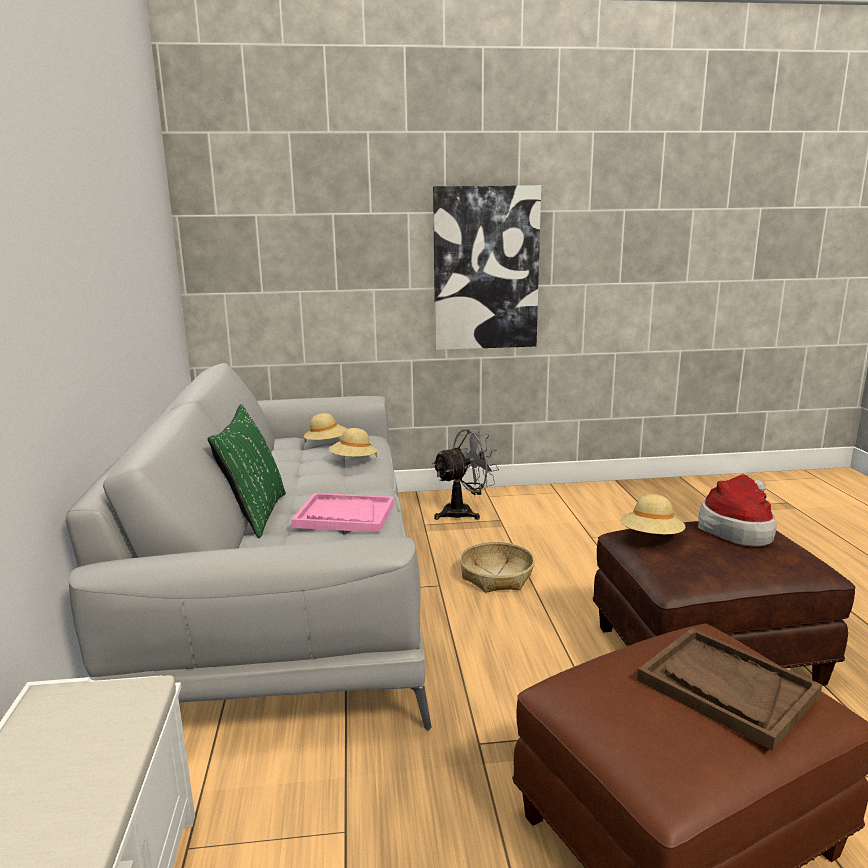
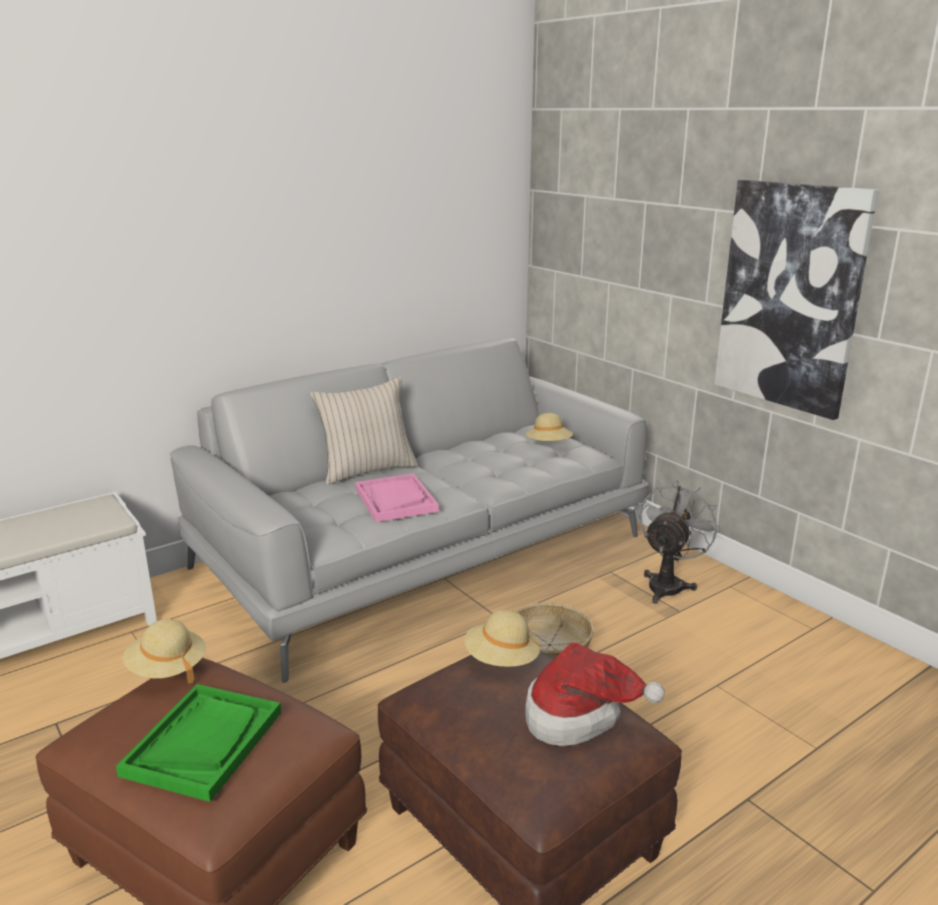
camera: 60 degrees right, 5 degrees up
(254, 515) = (367, 470): green pillow -> beige pillow
(353, 461) = (521, 467): beige hat -> beige hat (167, 669)
(464, 512) = (668, 584): grey fan -> grey fan turned 90 degrees counterclockwise
(726, 688) = (203, 742): brown tray -> green tray

